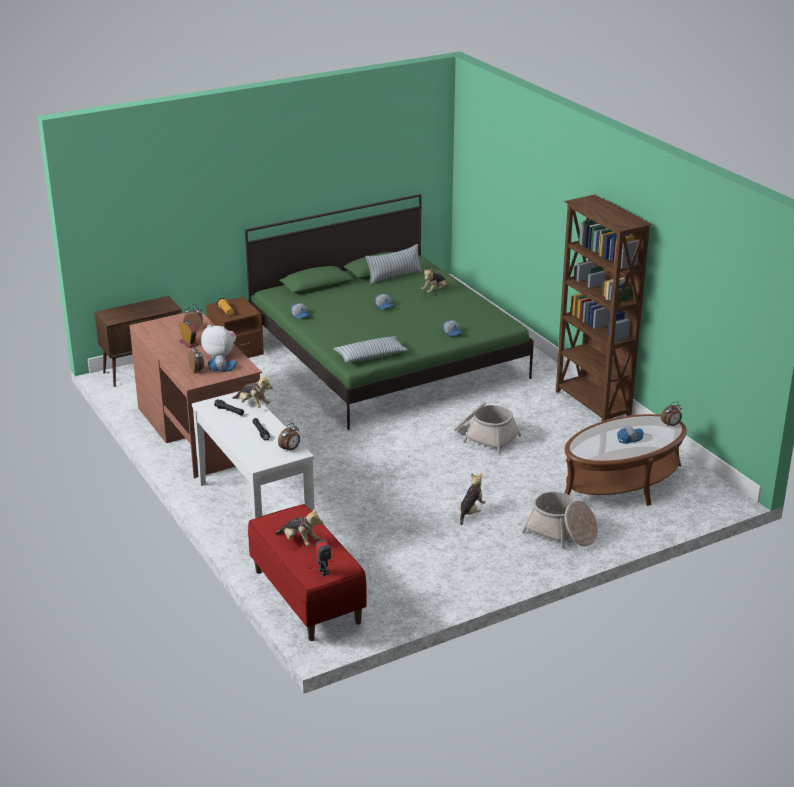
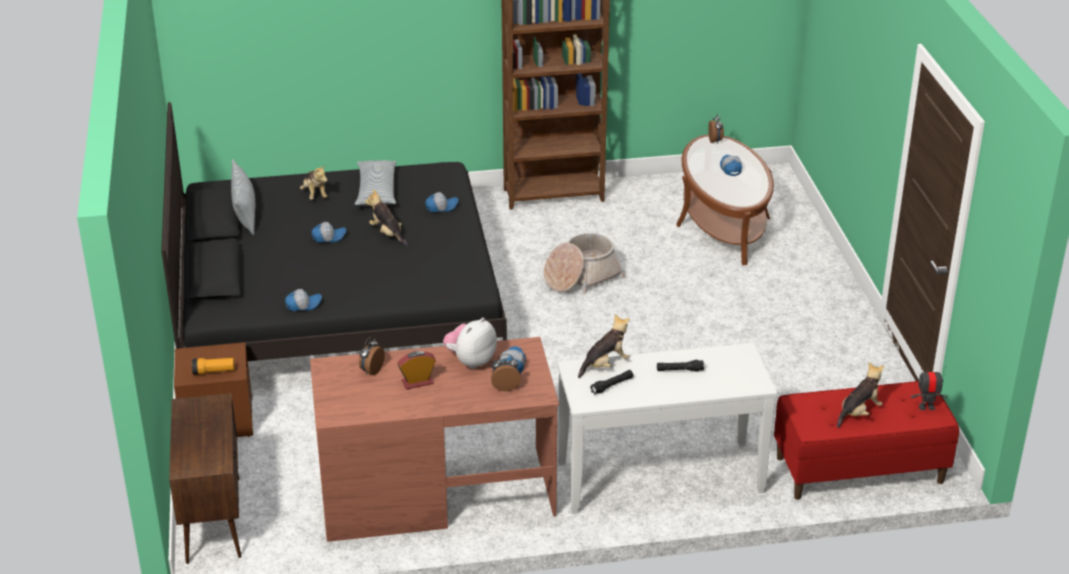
camera: 70 degrees left, 5 degrees up
(290, 449) = (732, 356): alarm clock -> none
(370, 356) = (462, 275): pillow -> pillow (376, 191)
(387, 356) = (337, 300): green bed -> black bed
(471, 512) = (734, 323): plush toy -> plush toy (387, 234)
(561, 532) = (797, 278): basket -> none

